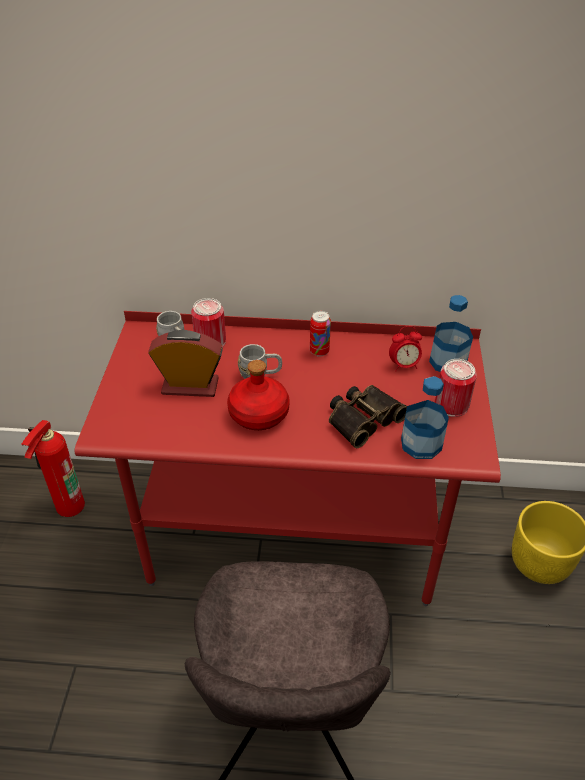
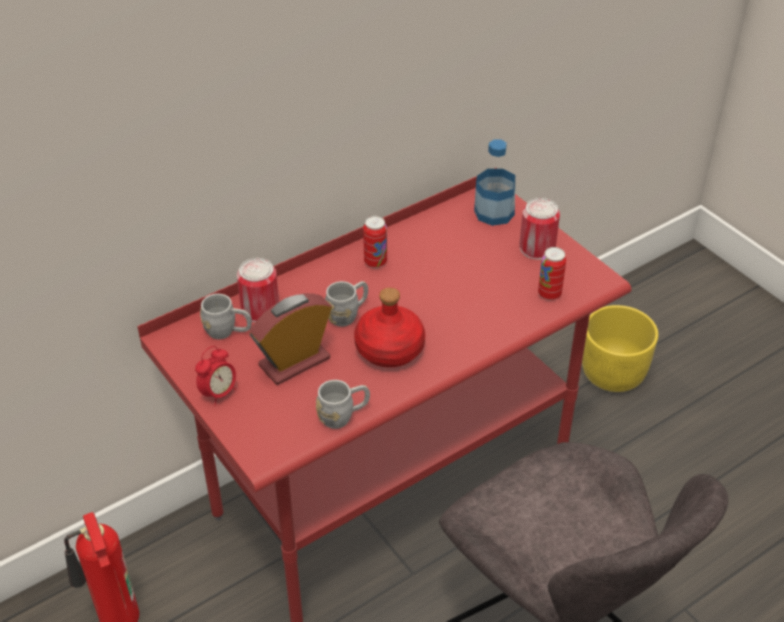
camera: 40 degrees left, 0 degrees up
(176, 440) = (343, 416): none -> grey mug
(363, 418) = (481, 300): binoculars -> none
(404, 366) = (462, 235): alarm clock -> alarm clock (219, 393)
(421, 444) = (549, 294): bottle -> can

